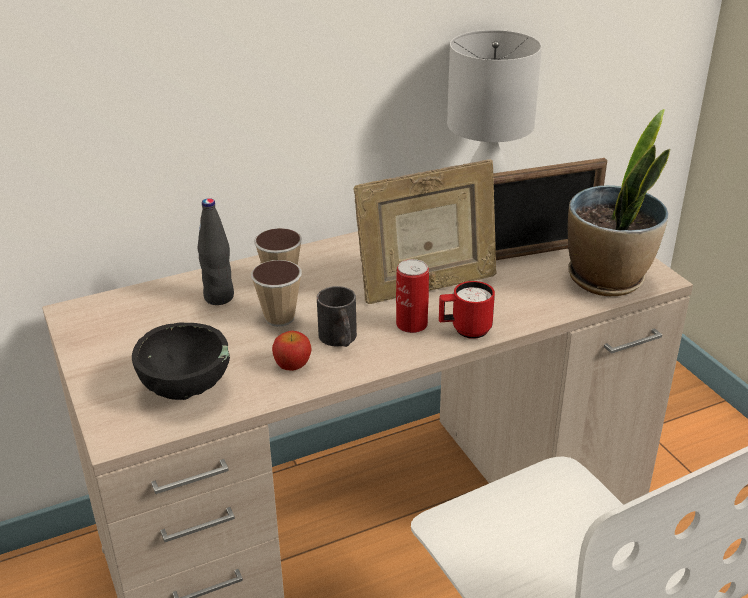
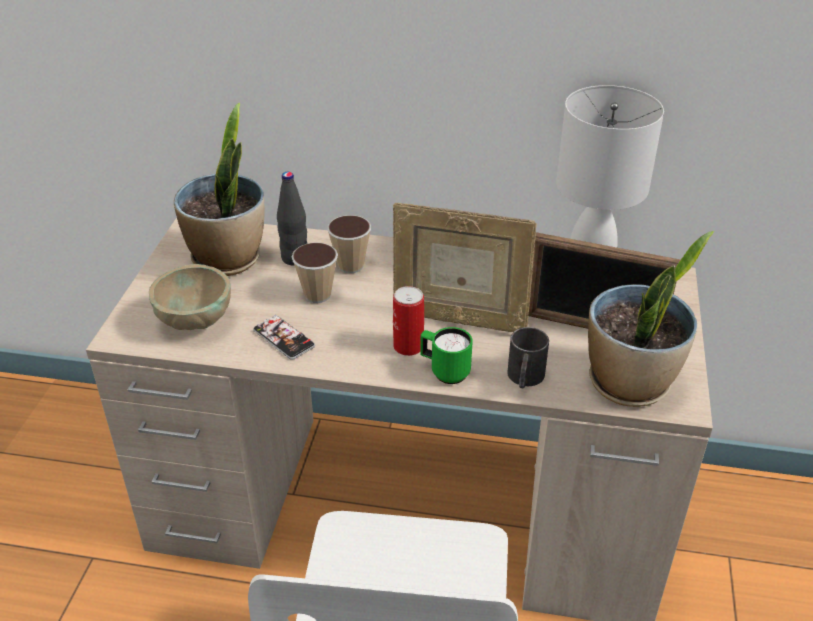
camera: 35 degrees right, 5 degrees up
(150, 323) = (228, 259): none -> potted plant
(185, 389) = (194, 322): black bowl -> beige bowl
(293, 365) = (284, 338): apple -> phone
(340, 339) = (340, 333): black mug -> black mug (524, 379)
(465, 330) = (444, 372): red mug -> green mug

